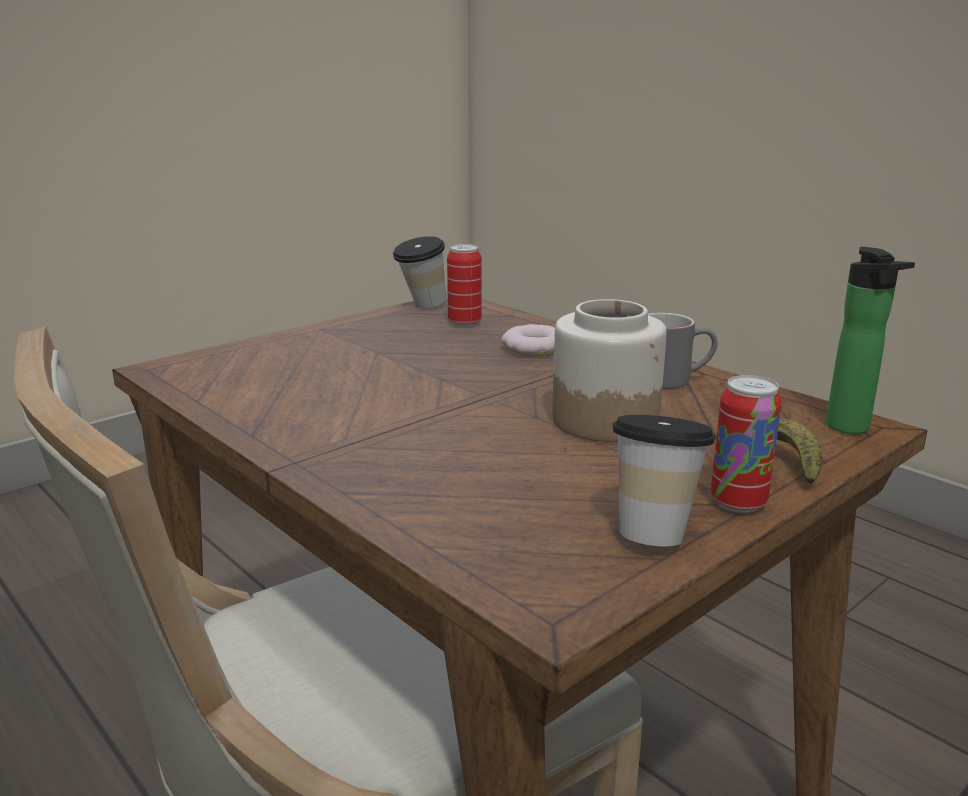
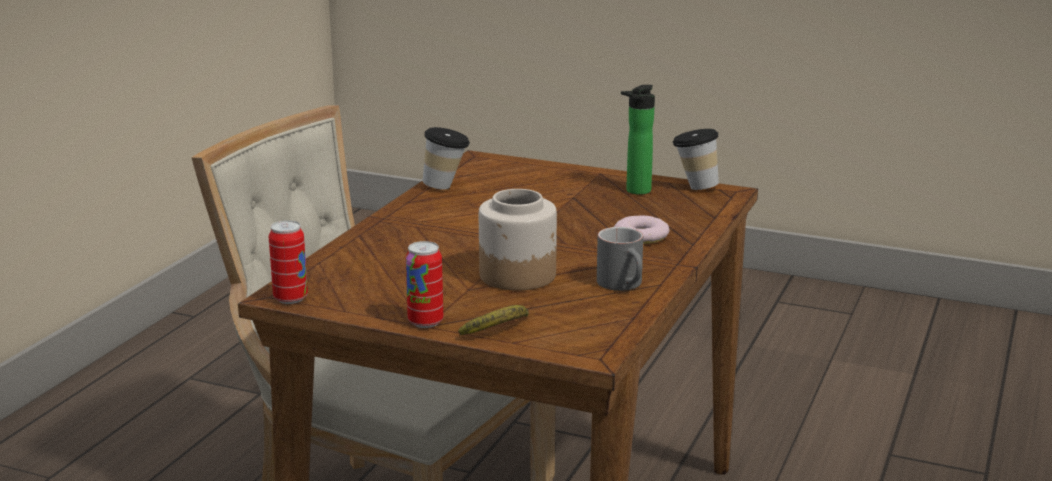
camera: 65 degrees right, 0 degrees up
(464, 322) = (672, 206): can -> can (290, 298)
(654, 531) = (371, 305): cup -> cup (446, 186)
(851, 429) = (583, 348): bottle -> bottle (635, 191)

